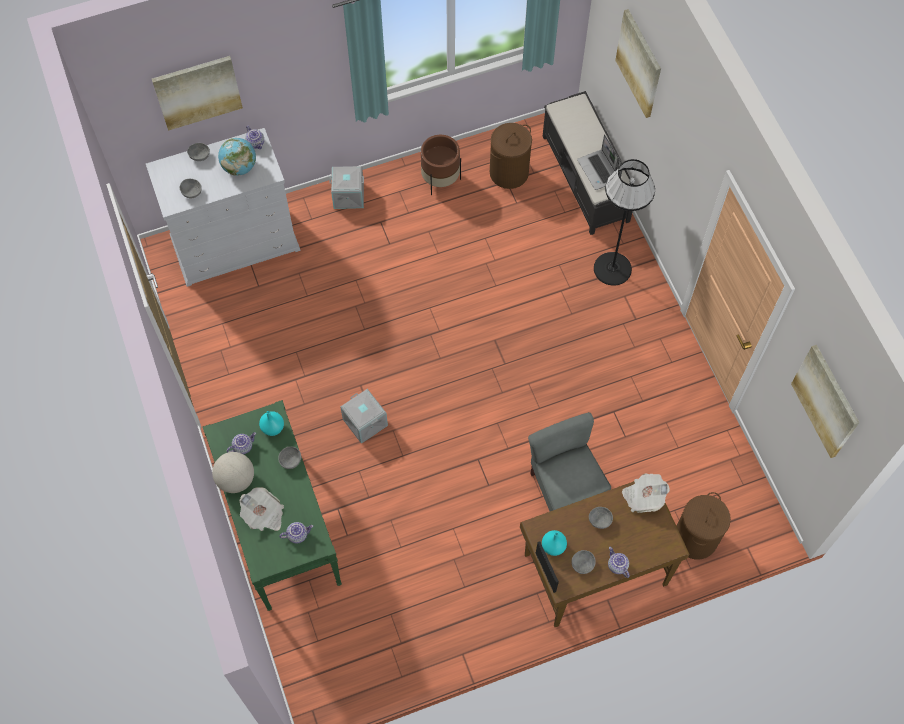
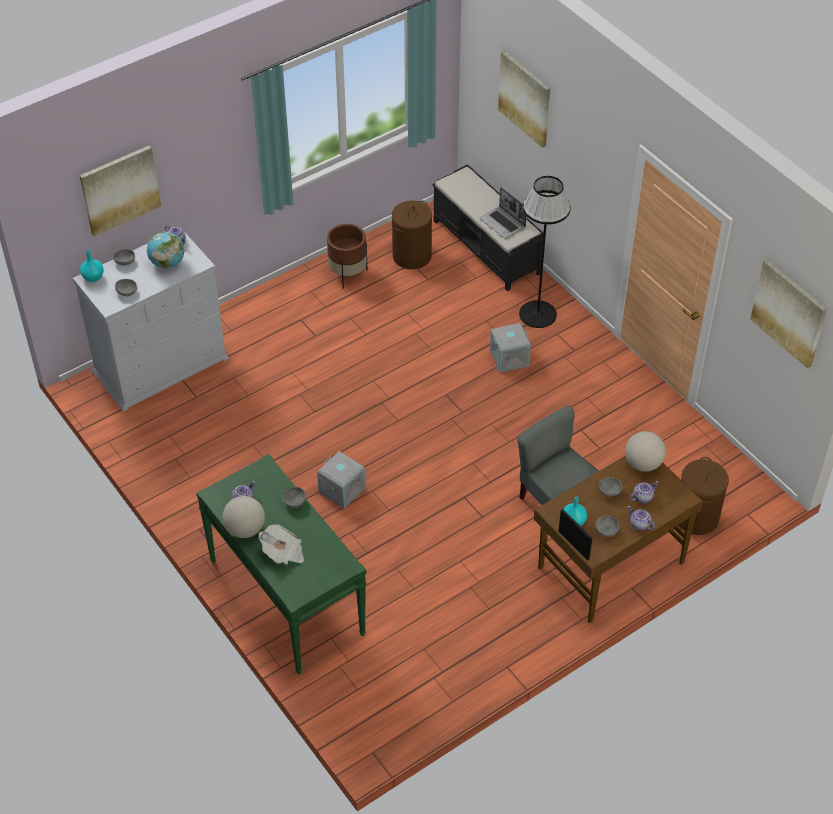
camera: 15 degrees left, 15 degrees down
(272, 428) = (267, 479): turquoise vase -> turquoise vase (93, 278)
(297, 534) = (322, 562): teapot -> teapot (642, 497)
(349, 195) = (262, 303): grey storage box -> grey storage box (509, 357)
(643, 497) = (643, 464): newspaper -> globe

